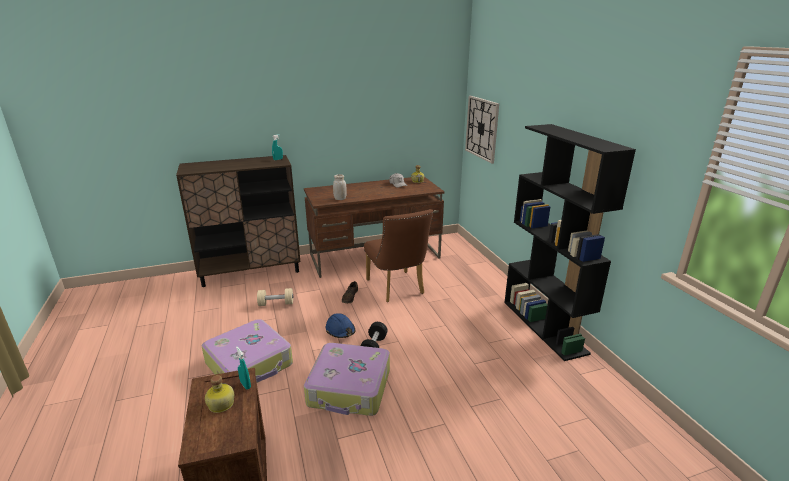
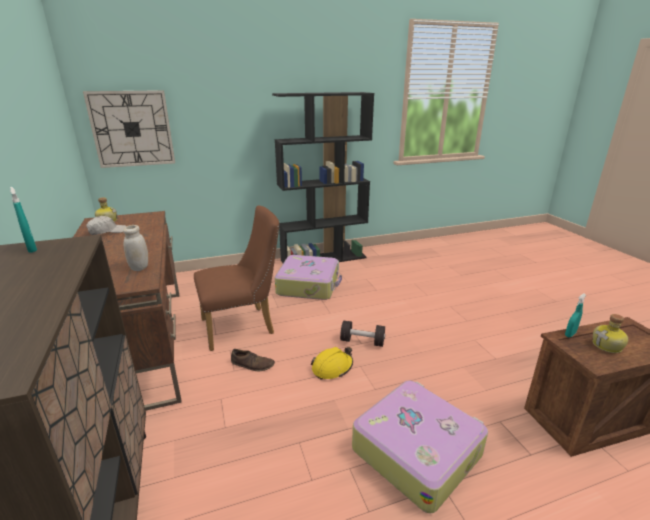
camera: 90 degrees left, 0 degrees up
(276, 304) = (254, 450): beige dumbbell -> none
(340, 330) = (332, 368): blue hard hat -> yellow hard hat
(350, 388) = (430, 354): suitcase -> suitcase (309, 285)

